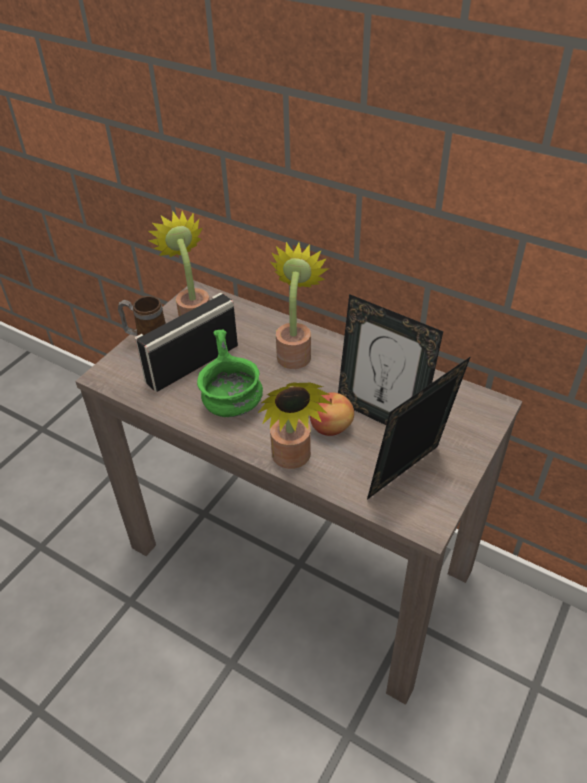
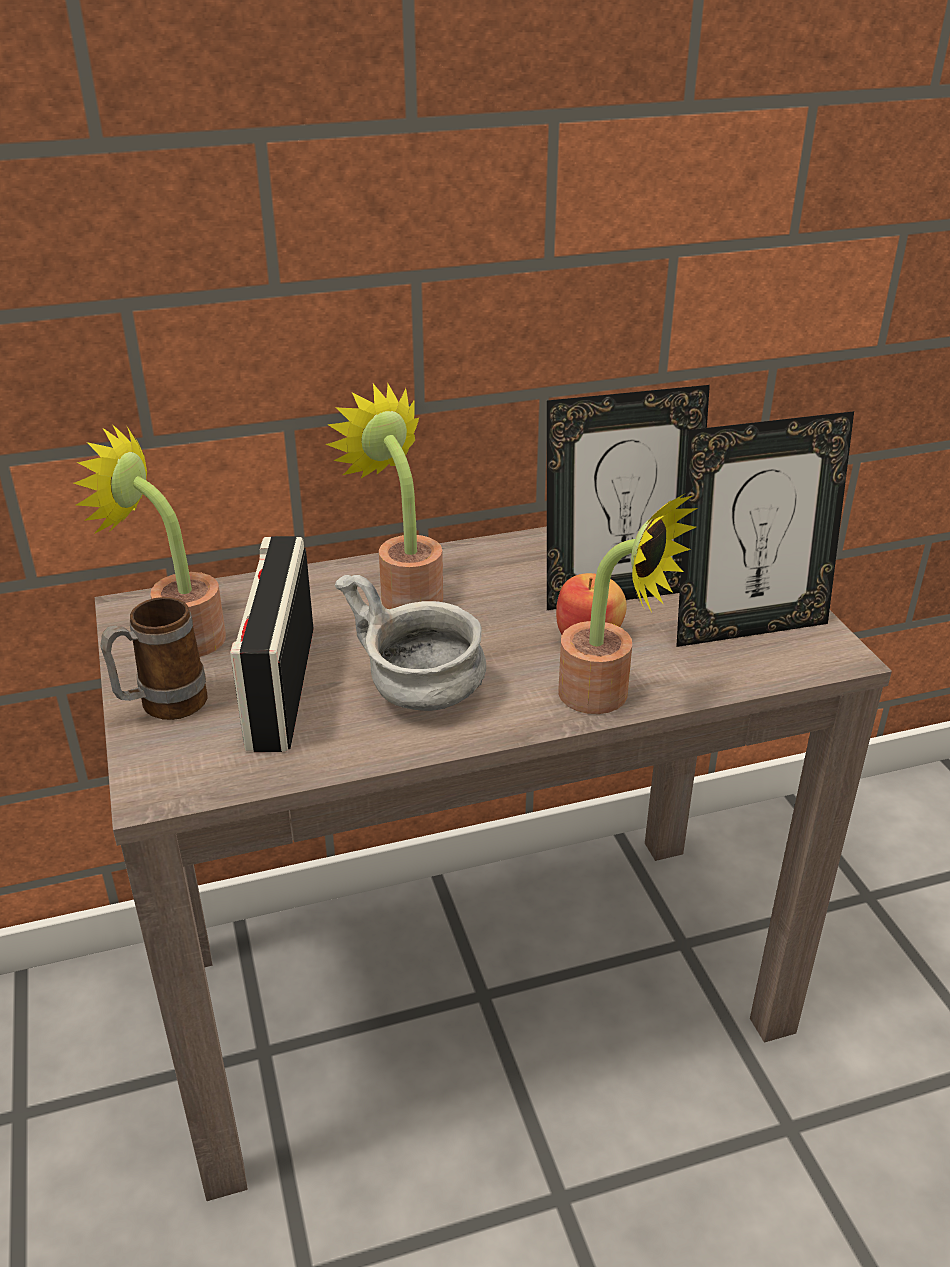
camera: 50 degrees left, 10 degrees down
(231, 403) = (422, 694): green bowl -> grey bowl
(409, 477) = (747, 627): picture frame -> picture frame turned 105 degrees counterclockwise

